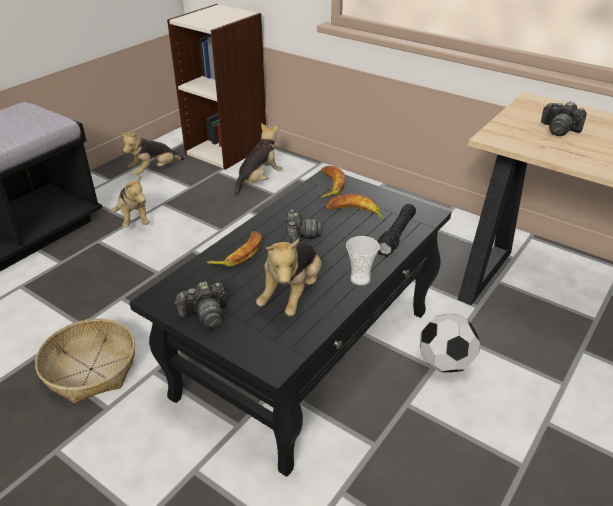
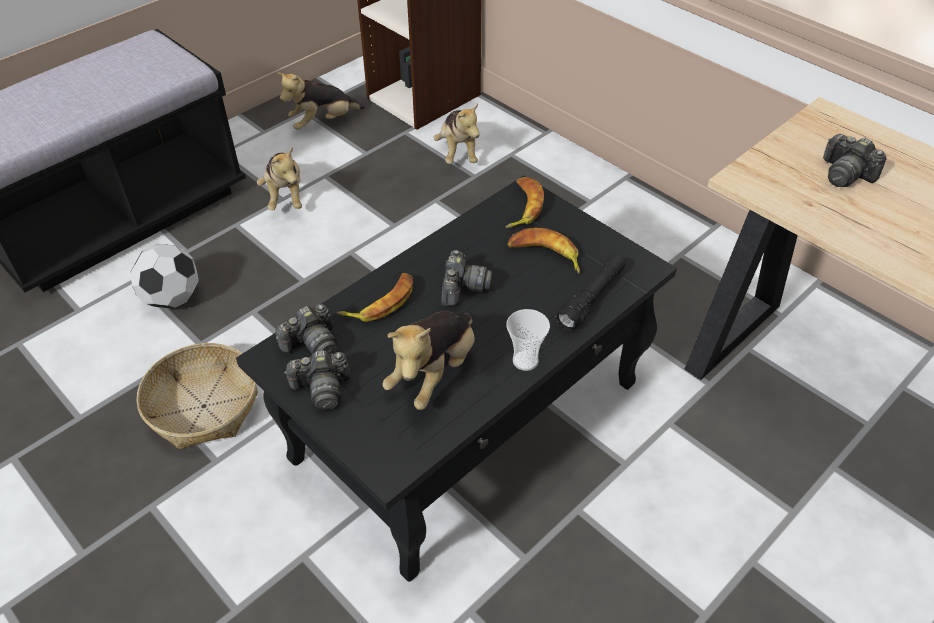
camera: 10 degrees right, 10 degrees up
(190, 286) = (312, 344): none -> camera
(259, 180) = (458, 152): plush toy -> plush toy turned 120 degrees clockwise
(445, 363) = (642, 460): football -> football (173, 298)

